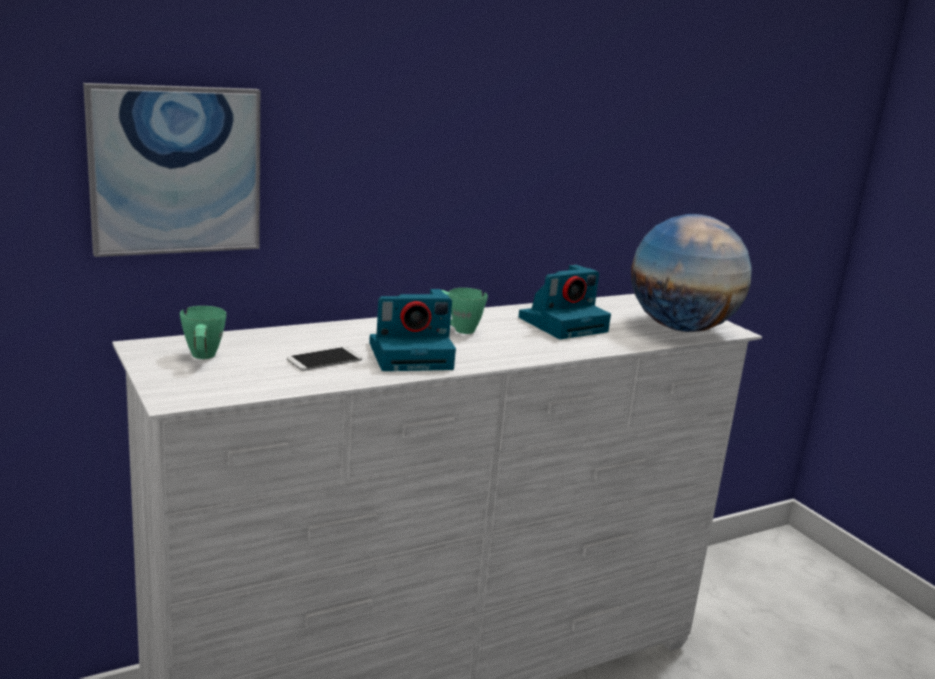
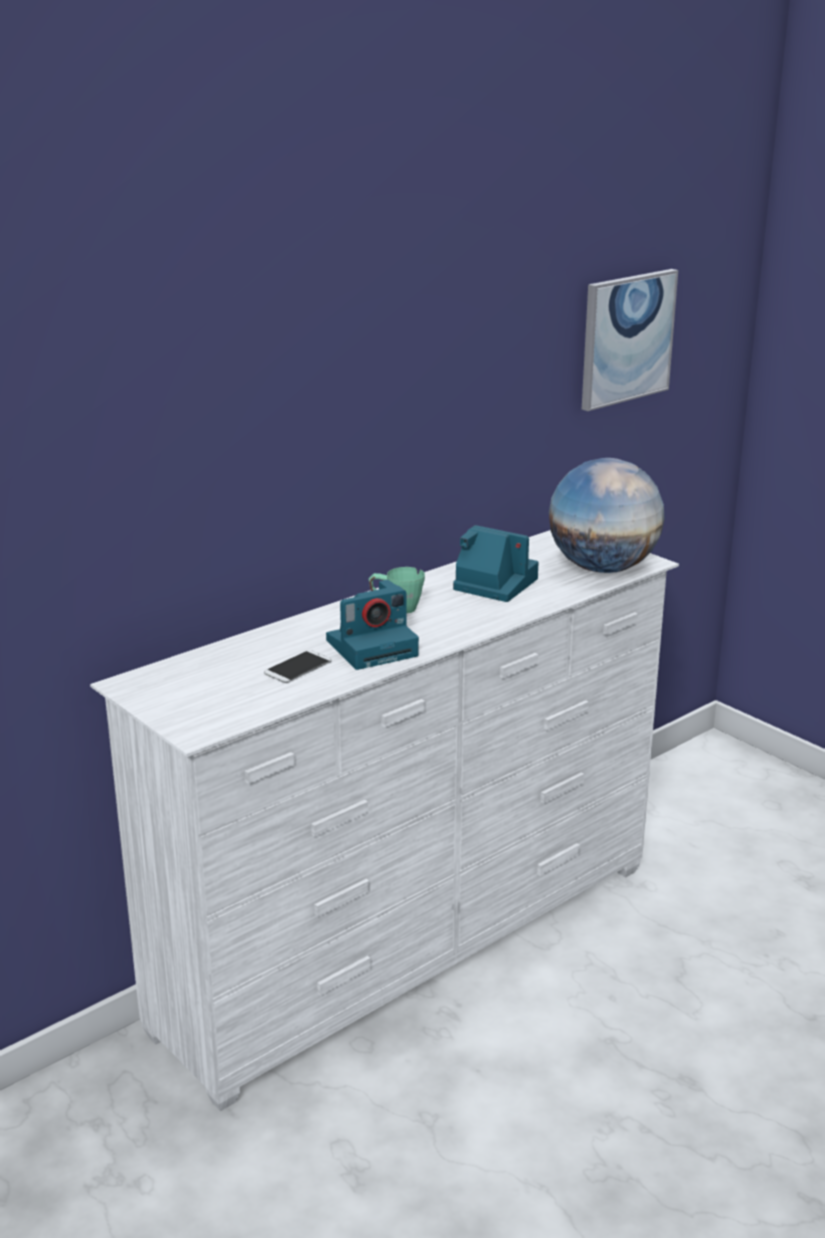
camera: 10 degrees left, 5 degrees up
(175, 170) = (128, 510): picture -> picture (626, 338)
(203, 359) = (188, 687): green mug -> none
(563, 324) = (493, 584): camera -> camera turned 105 degrees counterclockwise

